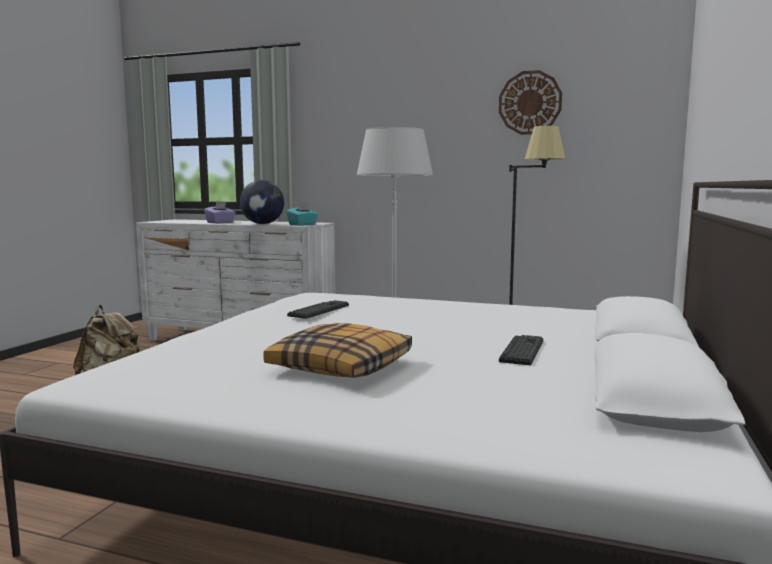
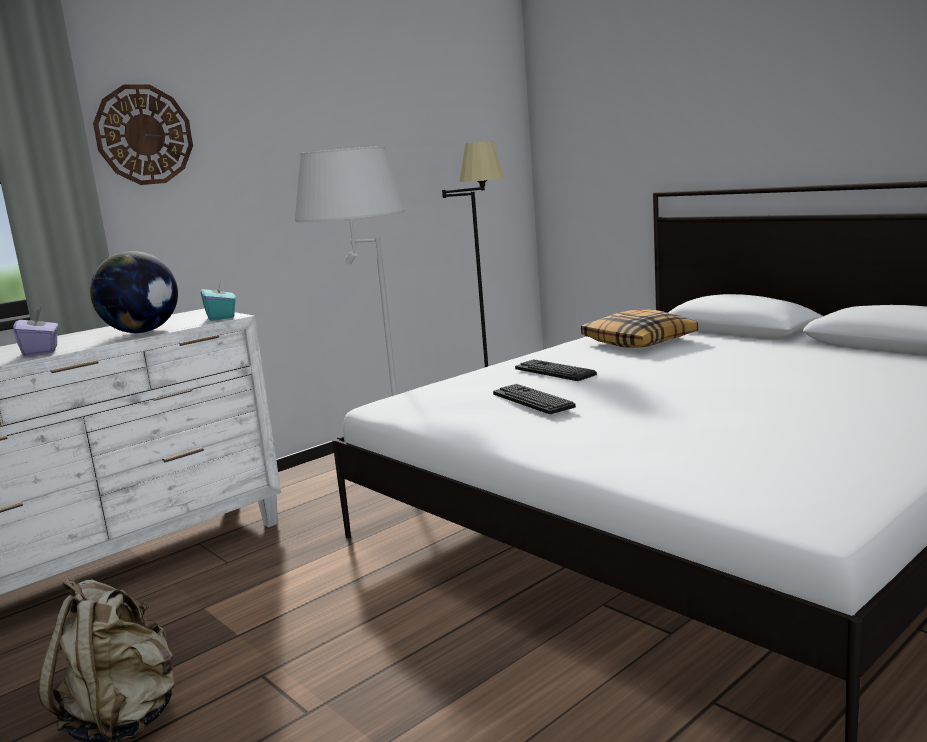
camera: 60 degrees left, 5 degrees up
(342, 367) = (799, 407): pillow -> pillow (639, 342)
(522, 351) = (764, 356): keyboard -> keyboard (554, 371)
(530, 103) = (407, 112): wall clock -> wall clock (144, 135)

